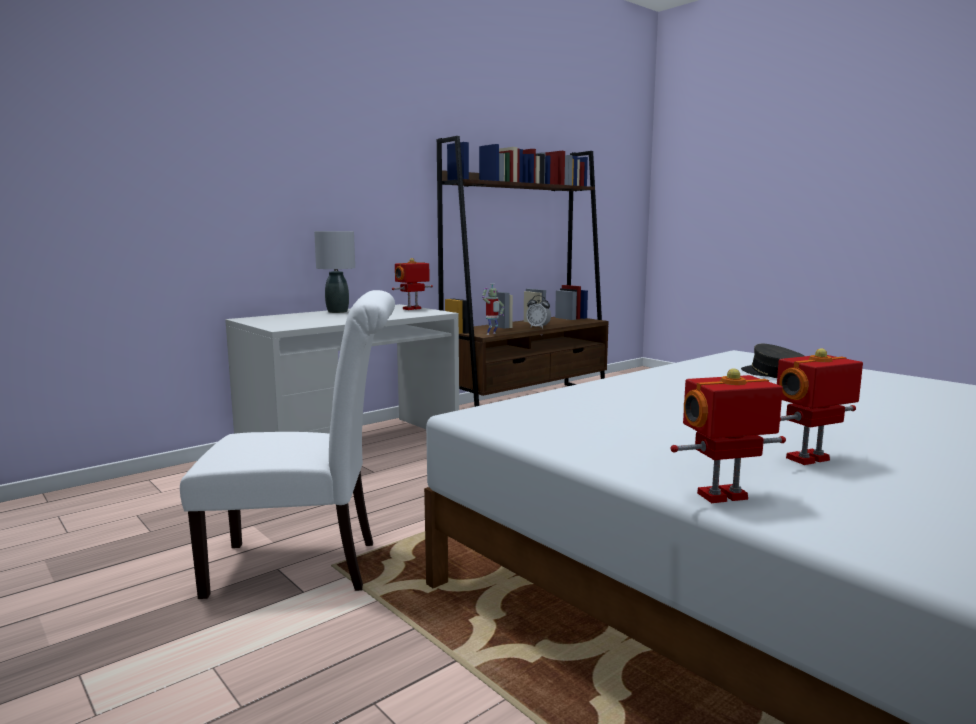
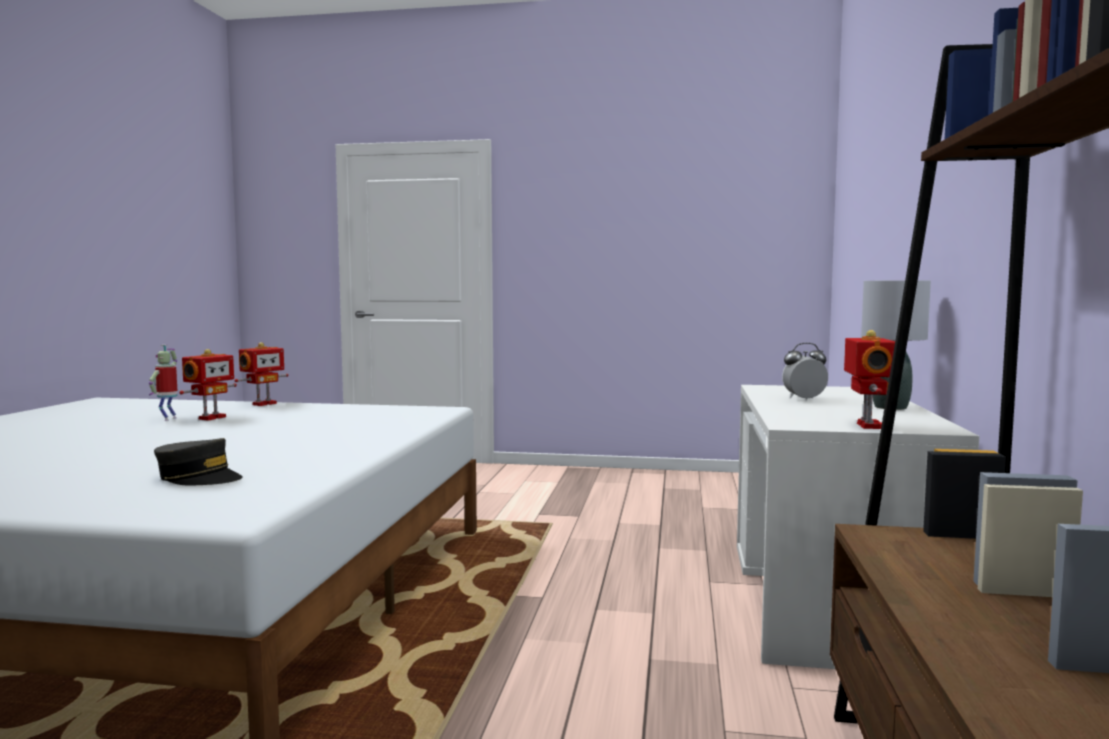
camera: 140 degrees right, 5 degrees down
(305, 567) = (565, 520): white chair -> none
(492, 334) = (874, 540): toy robot -> toy robot (168, 419)
(538, 327) = (938, 613): alarm clock -> alarm clock (804, 399)

